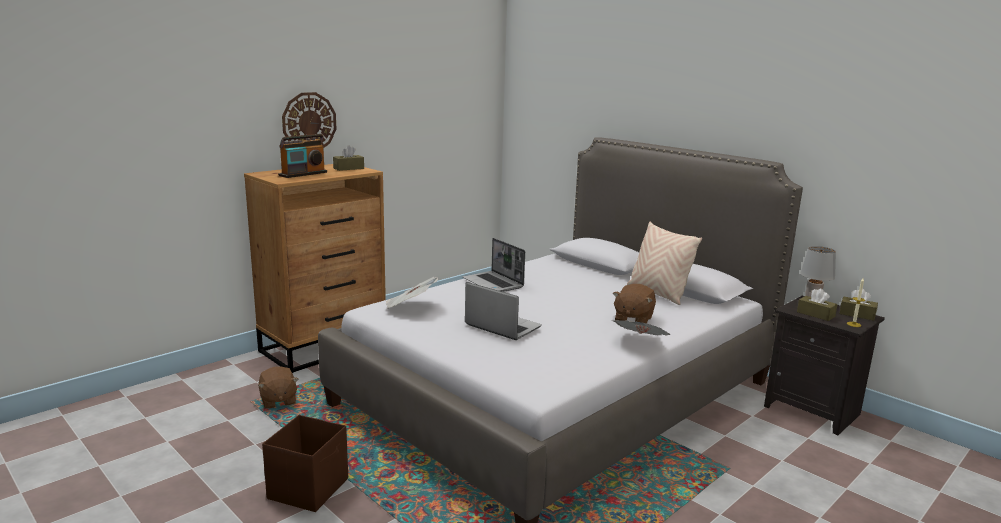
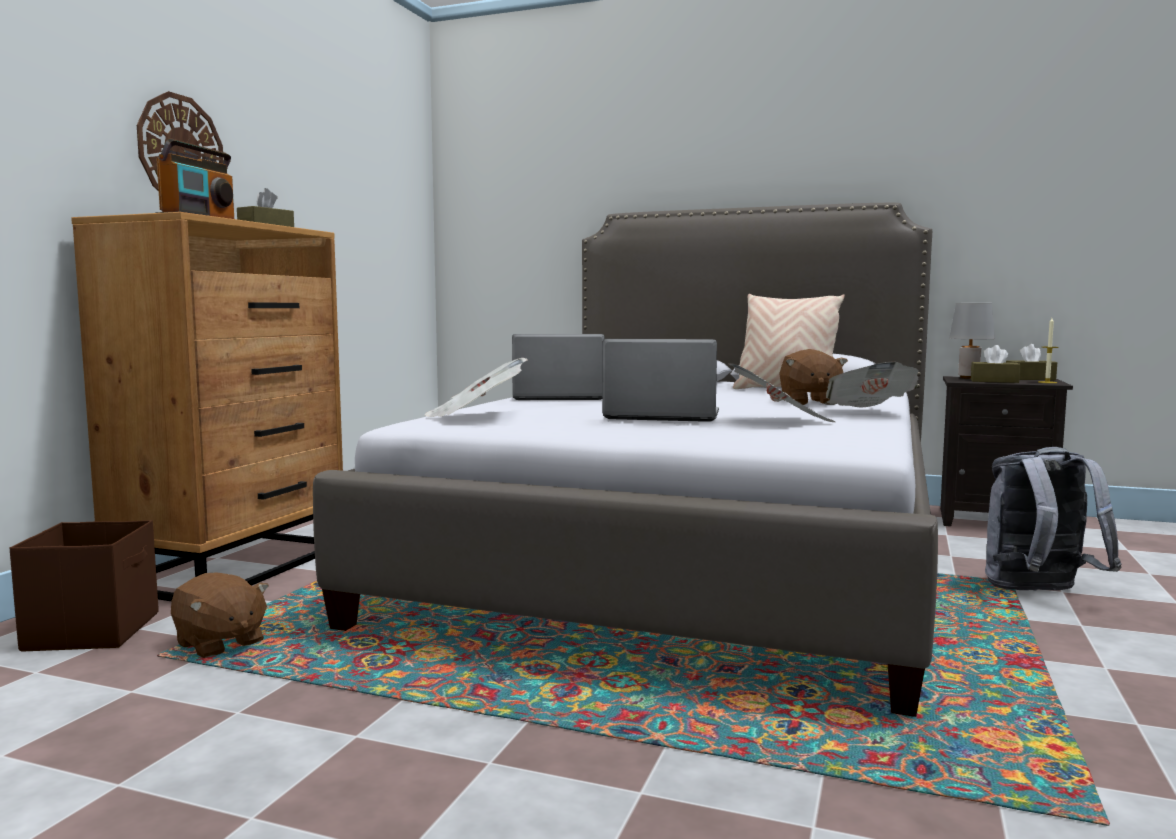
camera: 25 degrees left, 10 degrees down
(309, 488) = (441, 748): brown storage box -> brown storage box (94, 631)
(494, 283) = (557, 397): laptop -> laptop turned 150 degrees clockwise
(560, 346) = (780, 421): none -> newspaper
(734, 482) = (1039, 593): none -> grey backpack

